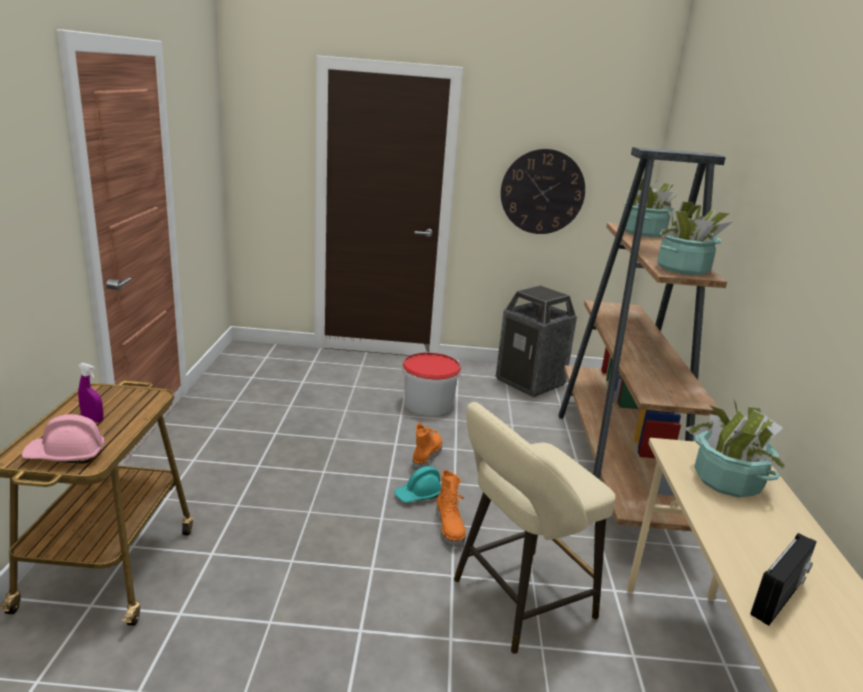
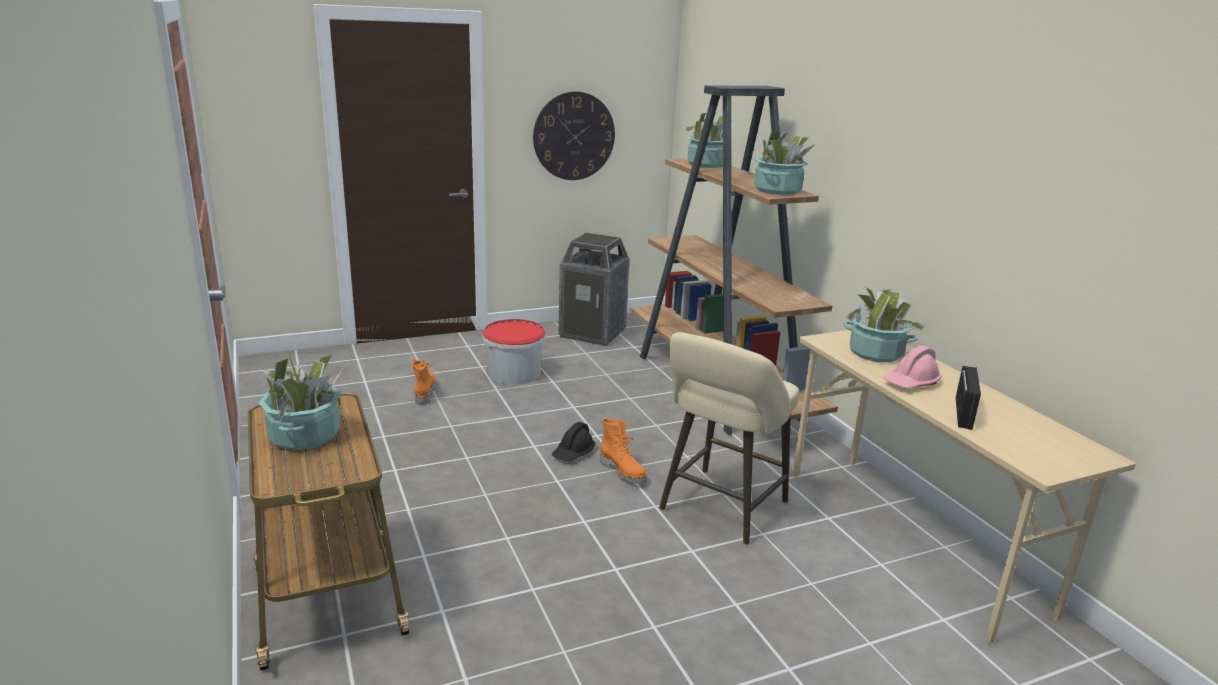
camera: 25 degrees left, 0 degrees up
(65, 455) = (325, 469): pink hard hat -> pink hard hat (911, 383)
(93, 419) = (305, 436): purple spray bottle -> potted plant
(418, 495) = (573, 453): turquoise hard hat -> black hard hat
(426, 456) = (552, 419): orange boot -> orange boot (423, 392)

